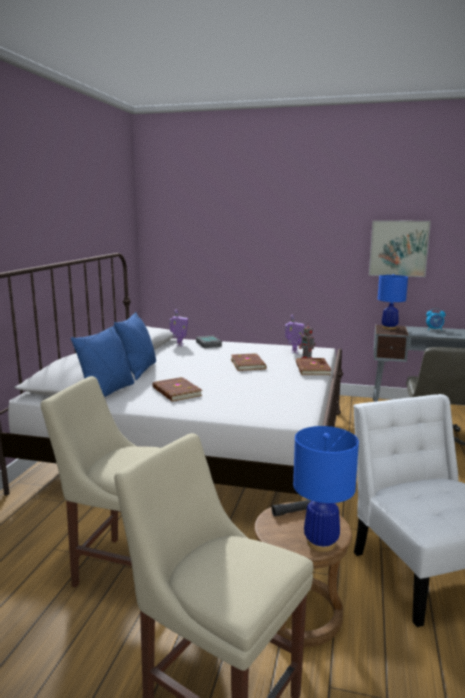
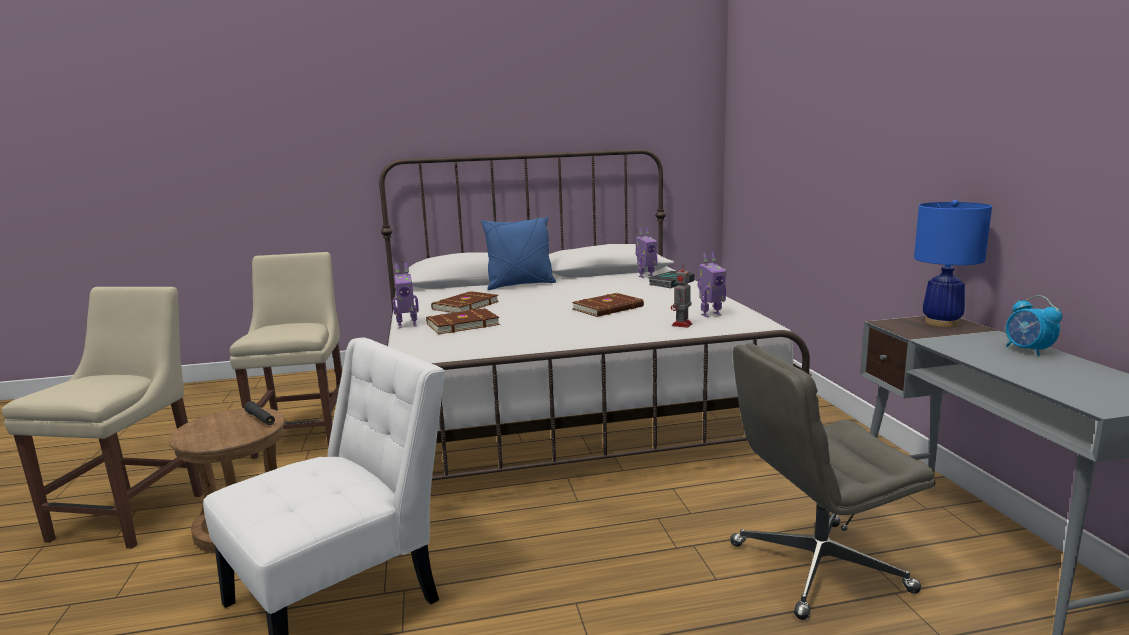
camera: 65 degrees right, 0 degrees up
(108, 393) = (439, 291): blue pillow -> none
(209, 413) = (407, 325): none -> toy robot
(312, 369) = (628, 332): brown book -> brown book (462, 324)
(321, 542) = (196, 438): blue table lamp -> none
(398, 248) = (1007, 141): picture -> none

